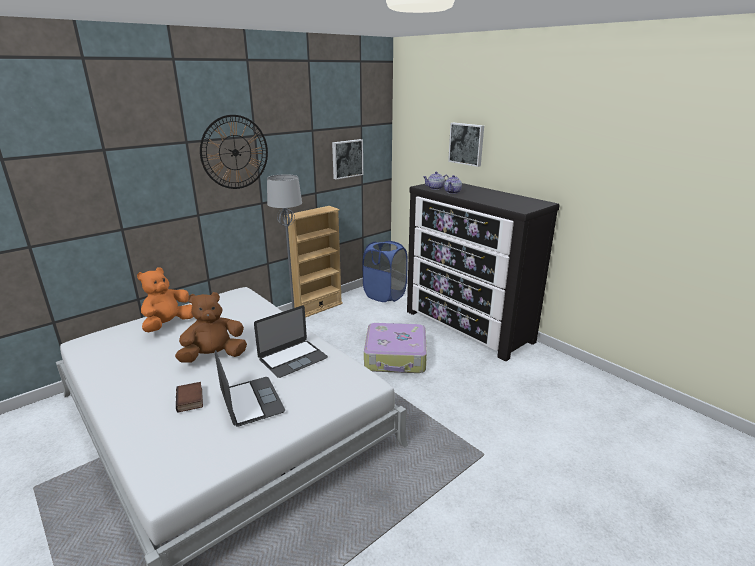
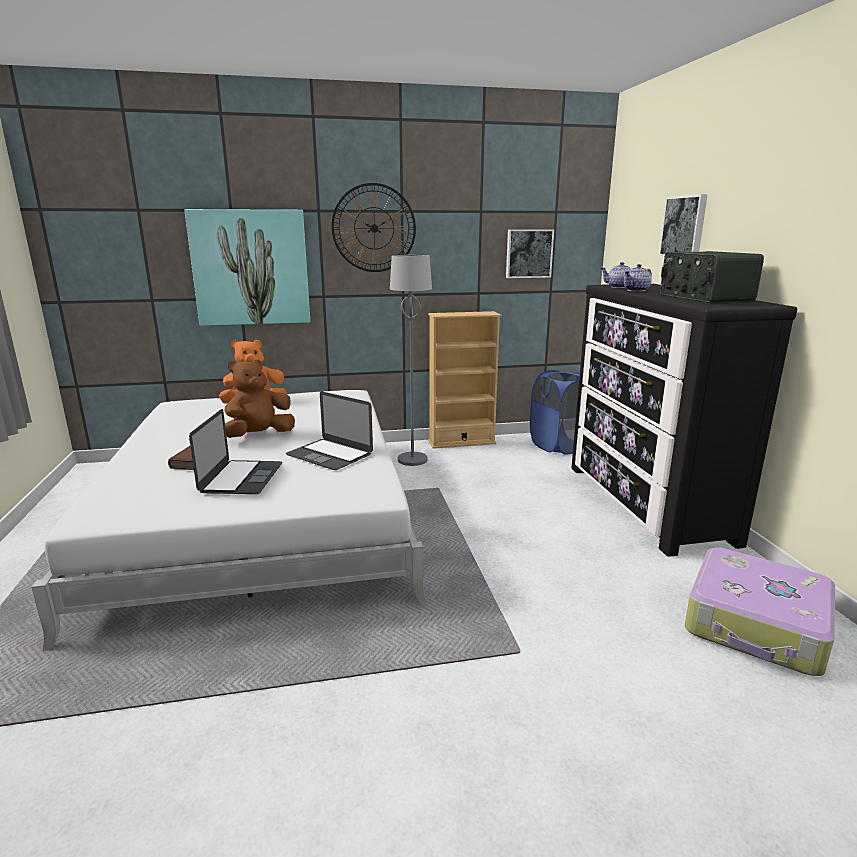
camera: 30 degrees right, 5 degrees down
(130, 200) = (251, 268): none -> picture
(214, 356) = (259, 435): brown plush toy -> brown plush toy turned 45 degrees counterclockwise
(293, 358) = (329, 454): laptop -> laptop turned 45 degrees clockwise
(396, 357) = (508, 510): suitcase -> suitcase (756, 625)
(502, 198) = (704, 297): none -> radio

